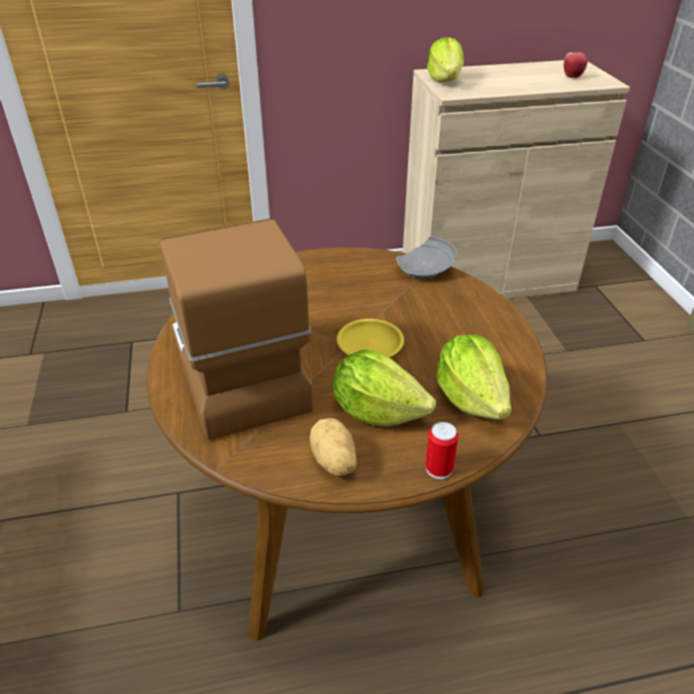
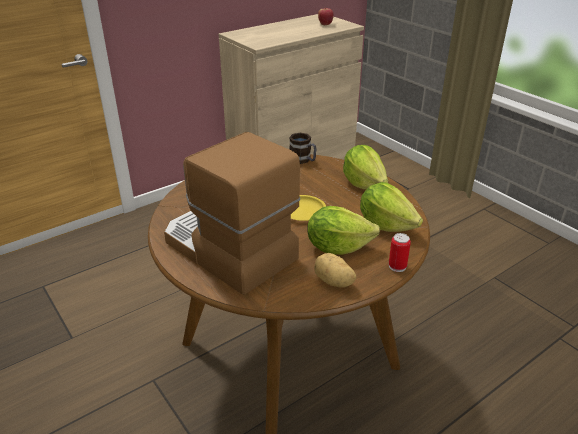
camera: 25 degrees left, 5 degrees down
(426, 270) = (303, 160): grey plate -> mug
(445, 80) = (246, 37): lettuce -> lettuce (364, 183)

